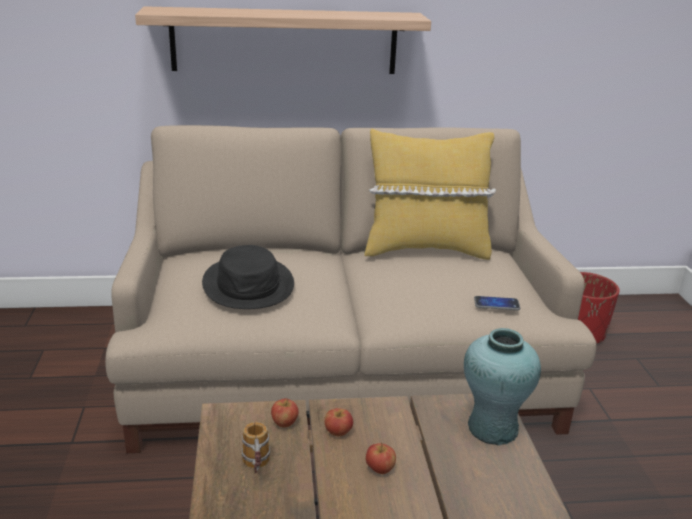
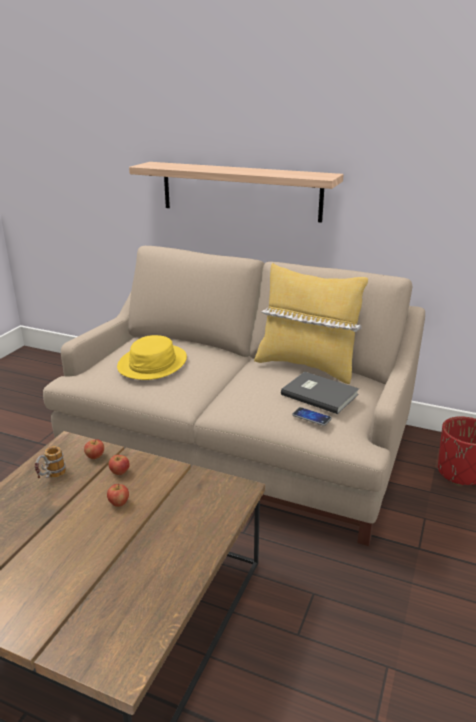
camera: 30 degrees right, 0 degrees up
(248, 284) = (153, 363): black hat -> yellow hat
(475, 276) = (319, 393): none -> grey book
(492, 428) = (223, 503): turquoise vase -> none

